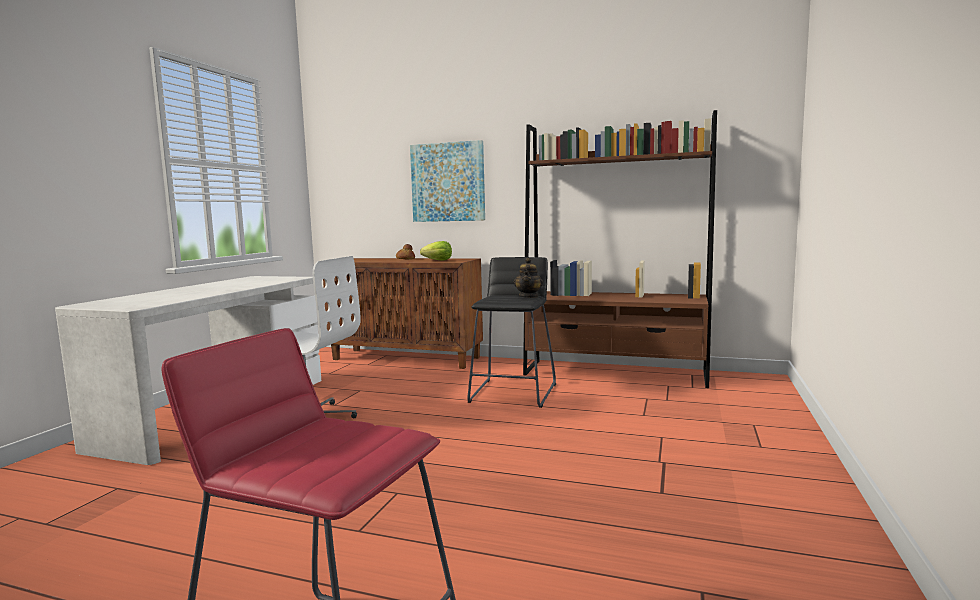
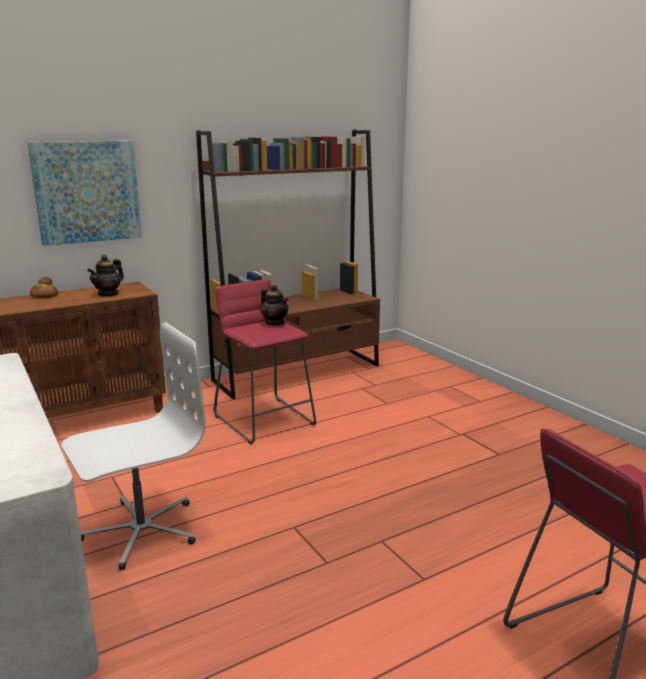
camera: 50 degrees left, 10 degrees up
(438, 260) = (108, 294): lettuce -> teapot
(513, 393) = (264, 420): black stool -> red stool

